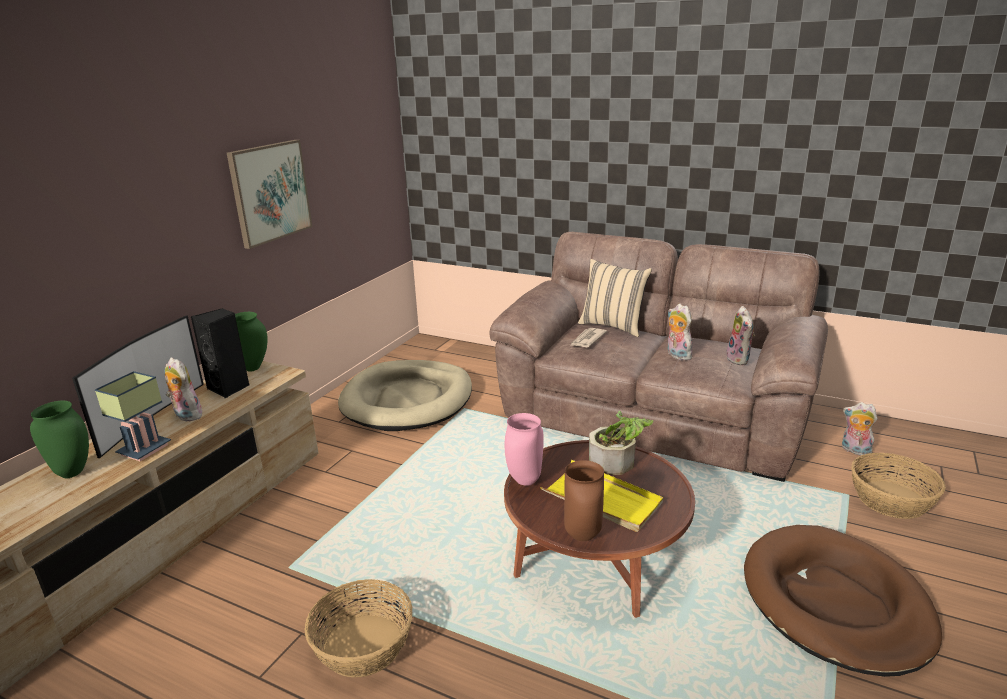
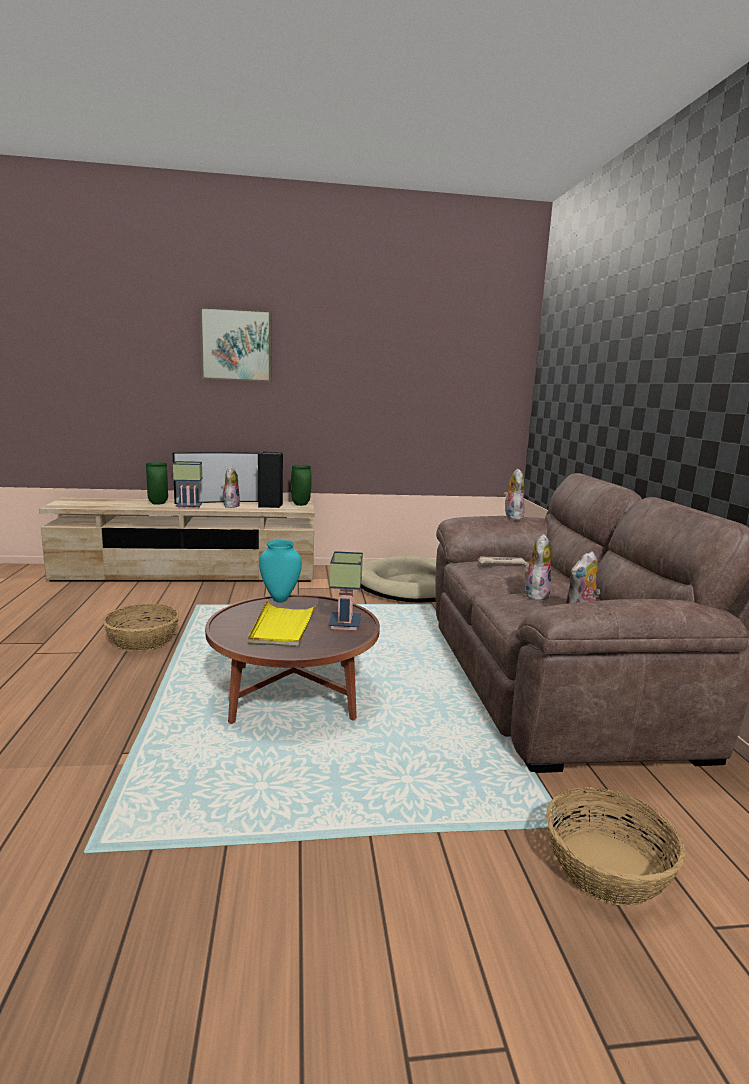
camera: 55 degrees right, 10 degrees down
(270, 192) = (367, 396): picture -> picture (236, 345)
(525, 481) = (280, 600): pink vase -> turquoise vase
(584, 535) = (225, 627): brown vase -> none
(613, 326) = (553, 568): beige pillow -> none
(618, 462) = (346, 624): potted plant -> table lamp
(835, 602) = (335, 835): brown dog bed -> none
(854, 451) = (690, 822): plush toy -> plush toy (512, 517)

